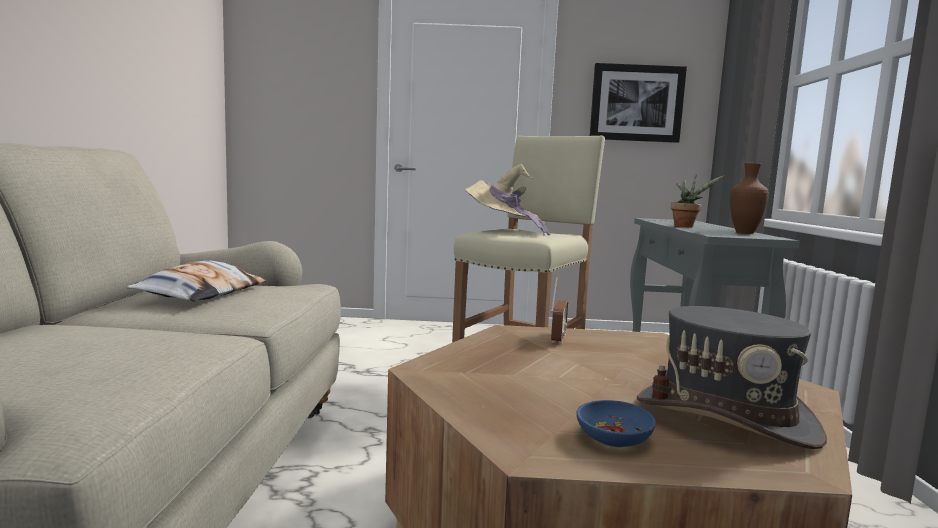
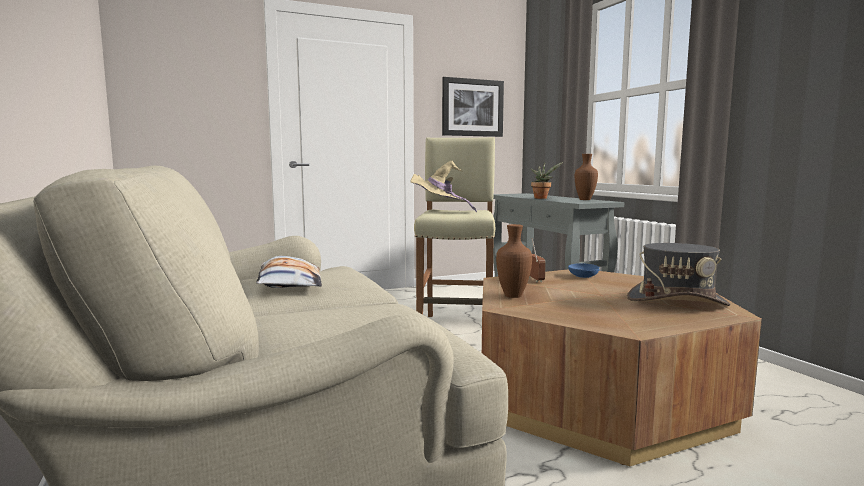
camera: 25 degrees left, 0 degrees up
(475, 356) = (513, 295): none -> brown vase
(614, 438) = (652, 318): blue bowl -> blue bowl (583, 276)

